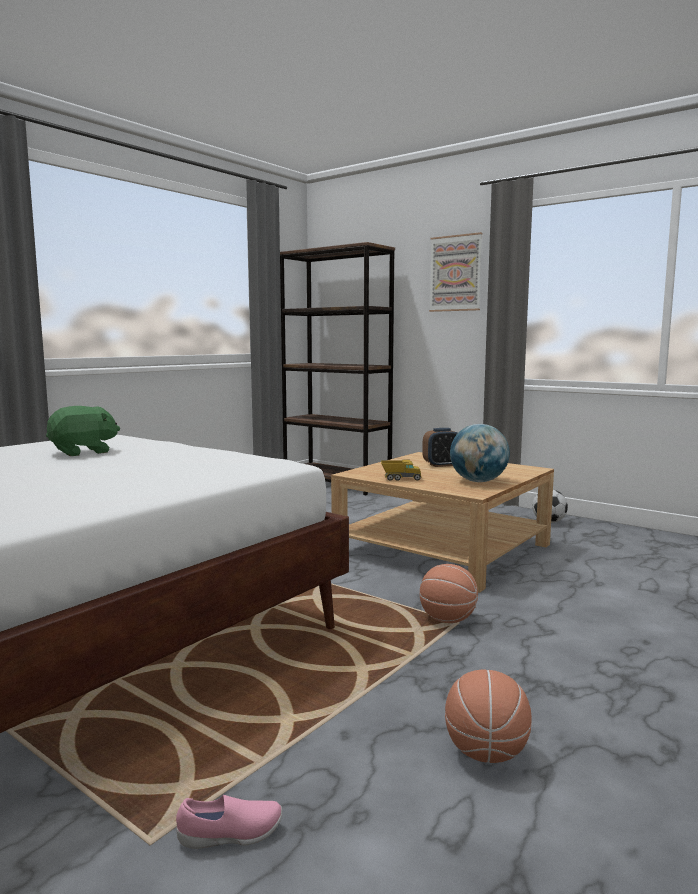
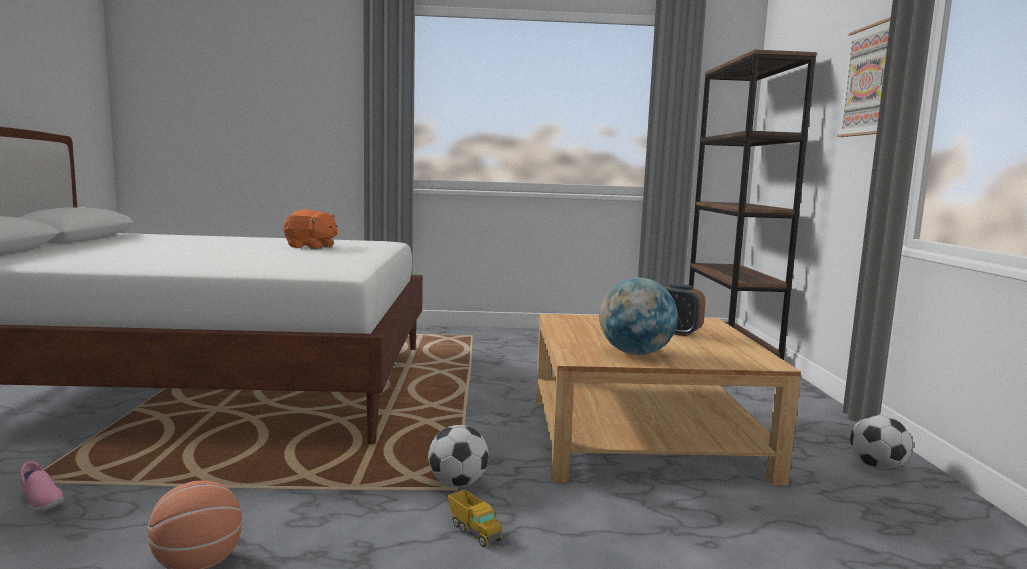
camera: 50 degrees right, 0 degrees up
(83, 452) = (311, 247): green plush toy -> orange plush toy
(400, 479) = (574, 331): toy truck -> toy truck (474, 531)
(448, 620) = (457, 483): basketball -> football

